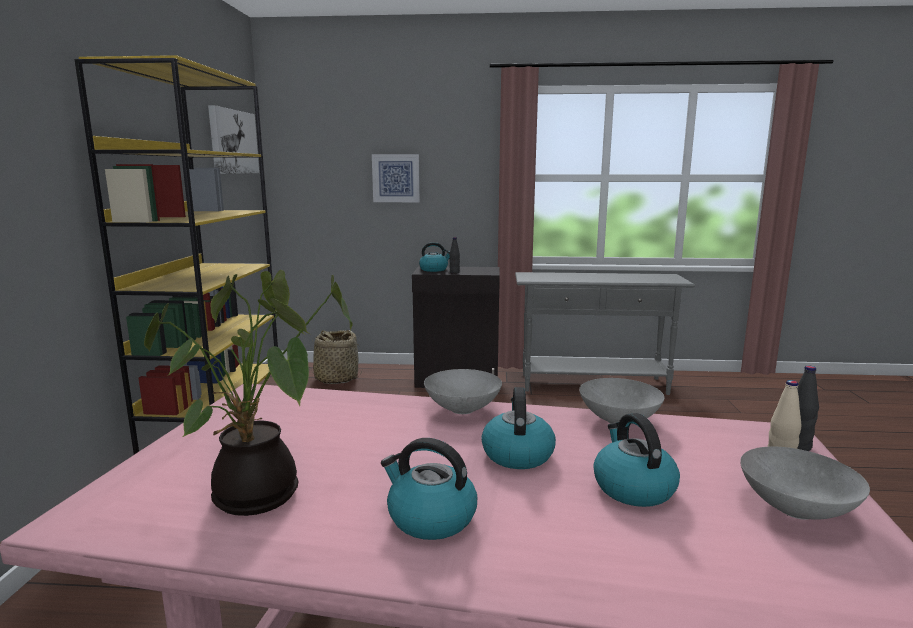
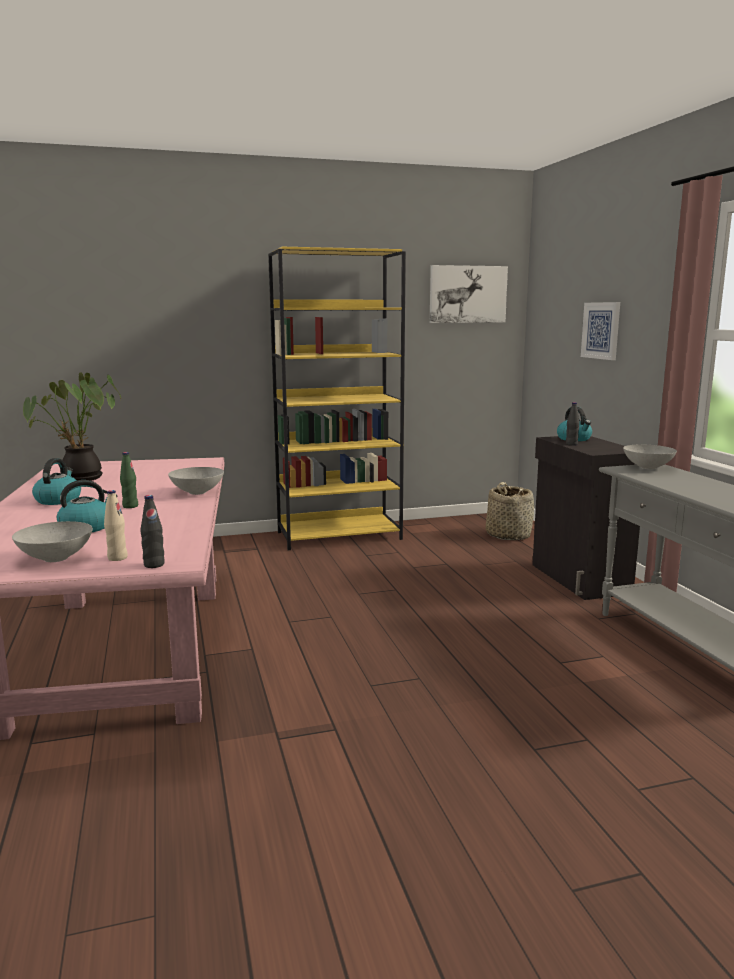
camera: 70 degrees right, 0 degrees up
(517, 454) = (130, 506): kettle -> green bottle
(619, 420) = (191, 522): grey bowl -> grey bowl (649, 467)

